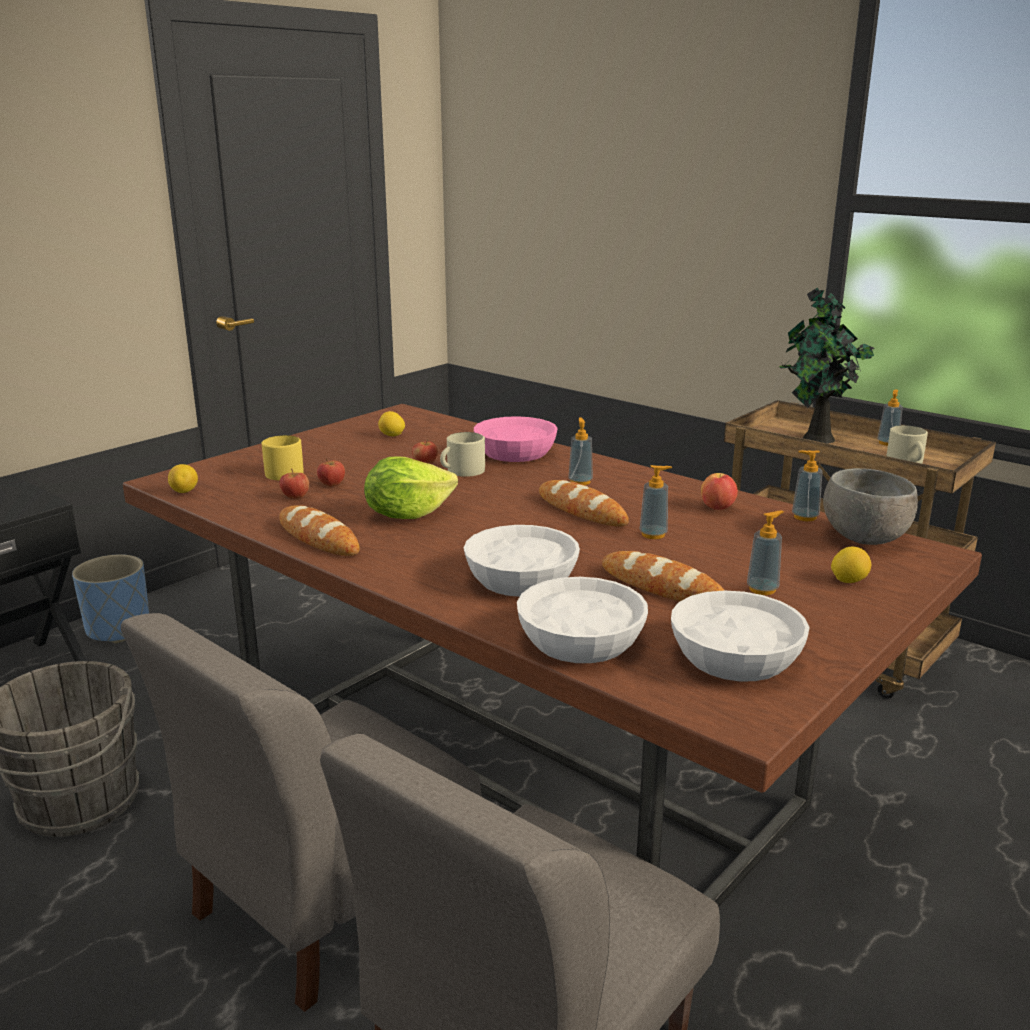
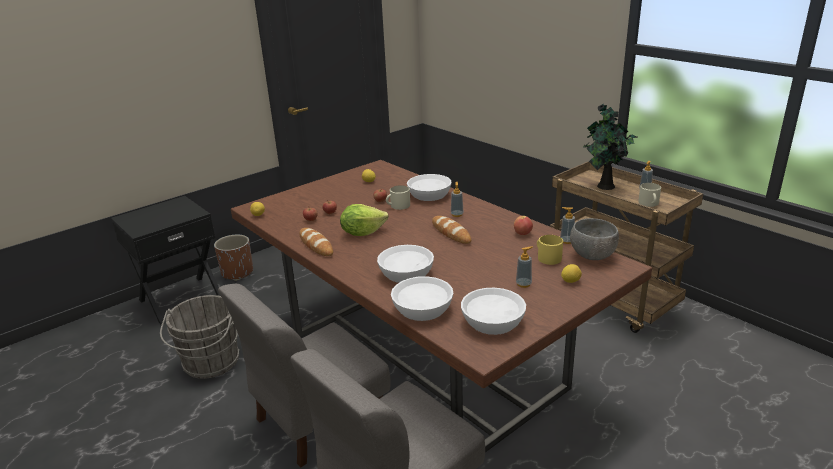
camera: 10 degrees right, 5 degrees up
(118, 629) = (237, 273): blue planter -> brown planter
(281, 472) = (307, 204): yellow mug -> yellow mug (547, 257)
(515, 453) = (429, 195): pink bowl -> white bowl
(653, 534) = (482, 249): soap dispenser -> none
(662, 587) = (474, 280): bread -> none

